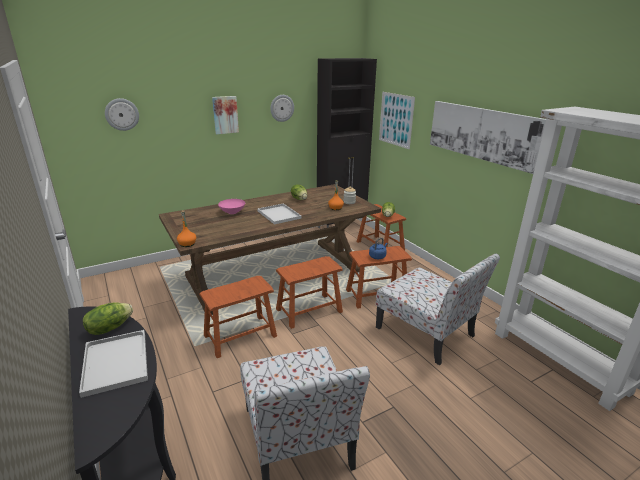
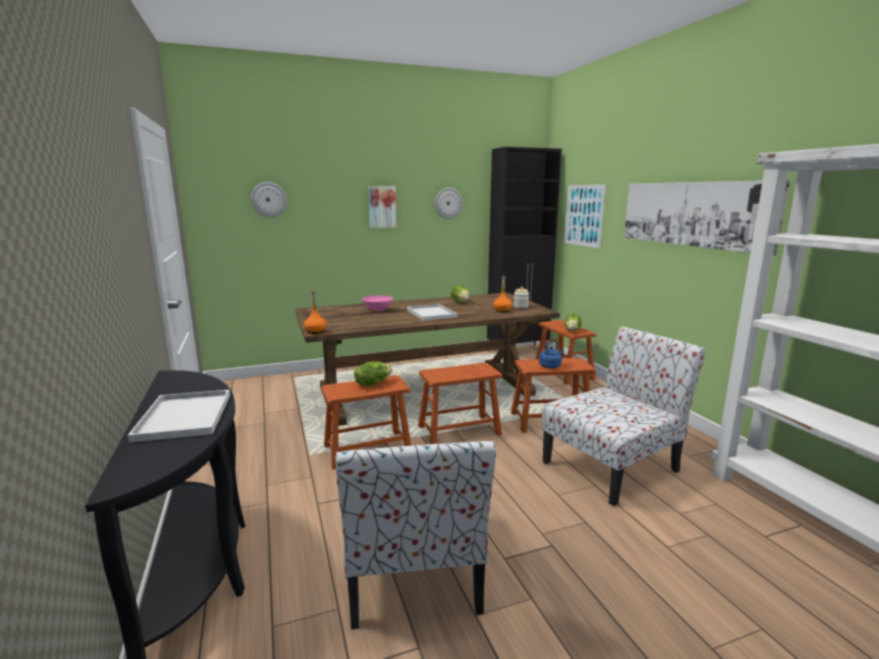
camera: 10 degrees right, 10 degrees down
(109, 328) = (193, 388): lettuce -> lettuce (372, 383)
(427, 333) = (613, 466): chair -> chair turned 90 degrees counterclockwise

